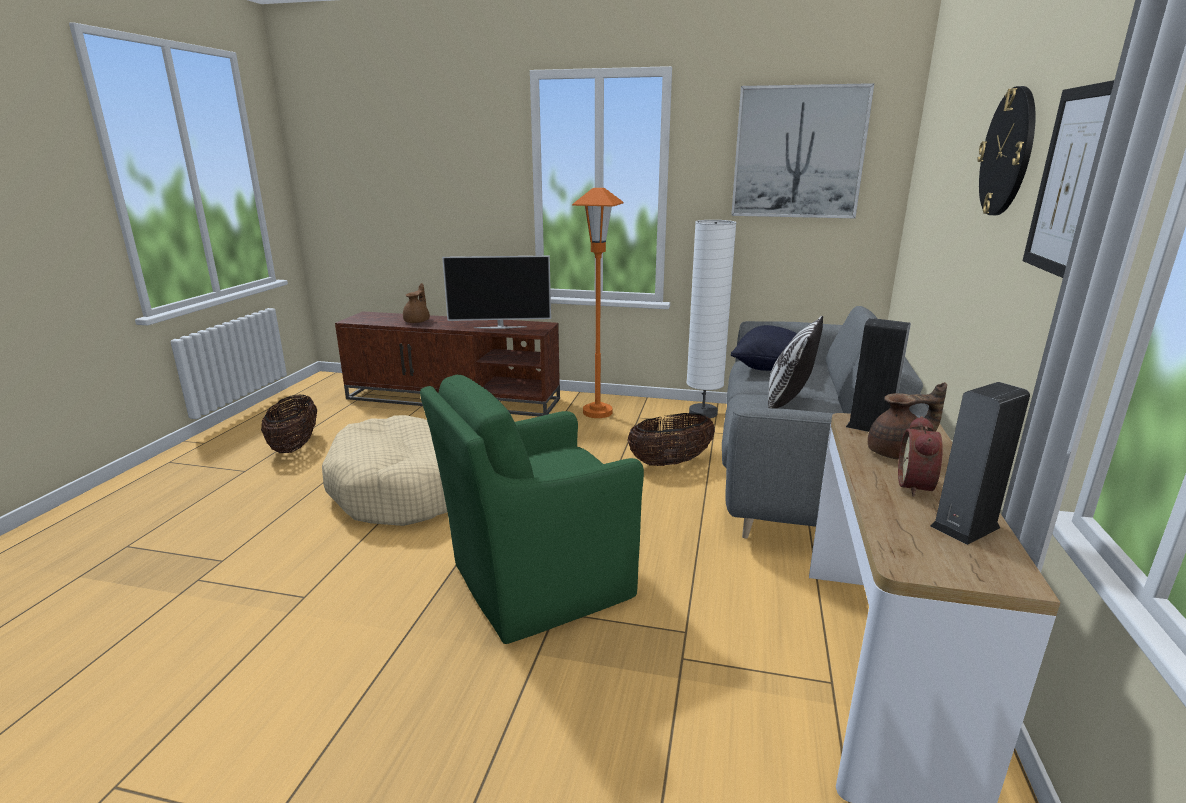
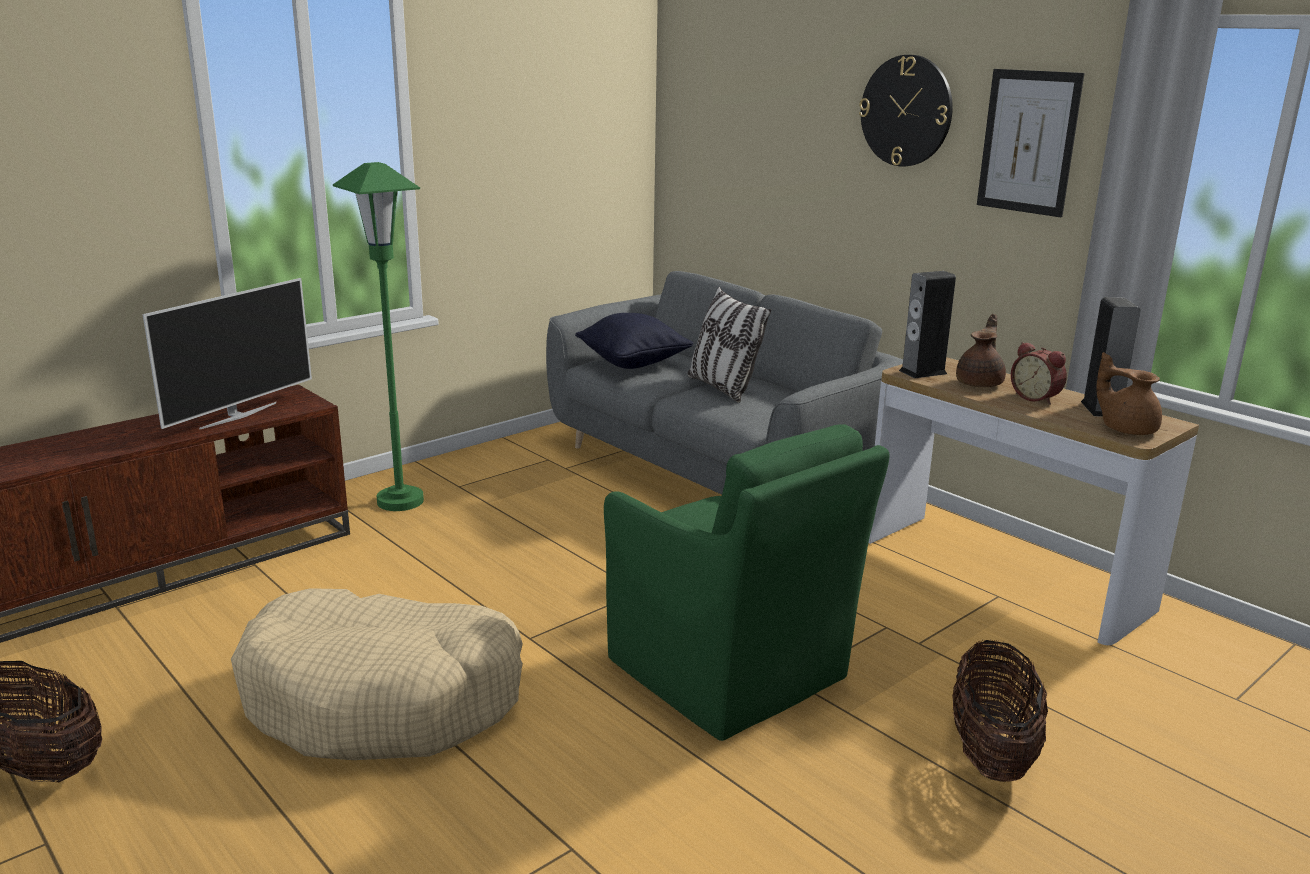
camera: 55 degrees left, 0 degrees up
(418, 321) = (61, 452): brown teapot -> brown teapot (1126, 429)
(536, 583) = (730, 673): green armchair -> green armchair turned 45 degrees counterclockwise
(597, 412) = (400, 501): orange floor lamp -> green floor lamp
(670, 462) = (593, 514): basket -> basket (991, 753)
(703, 413) = (513, 453): white floor lamp -> none
(798, 153) = (555, 96): picture -> none

